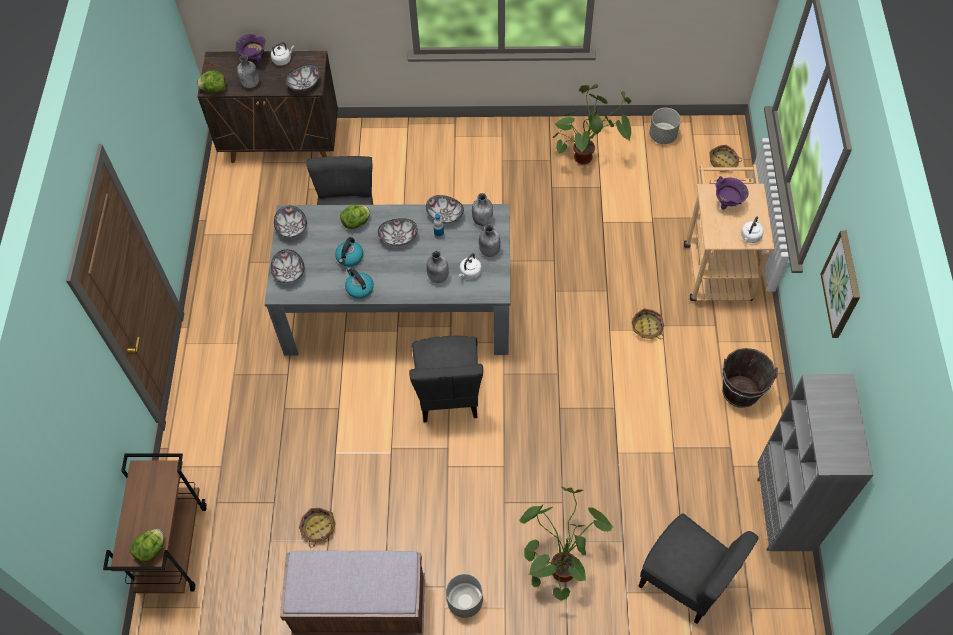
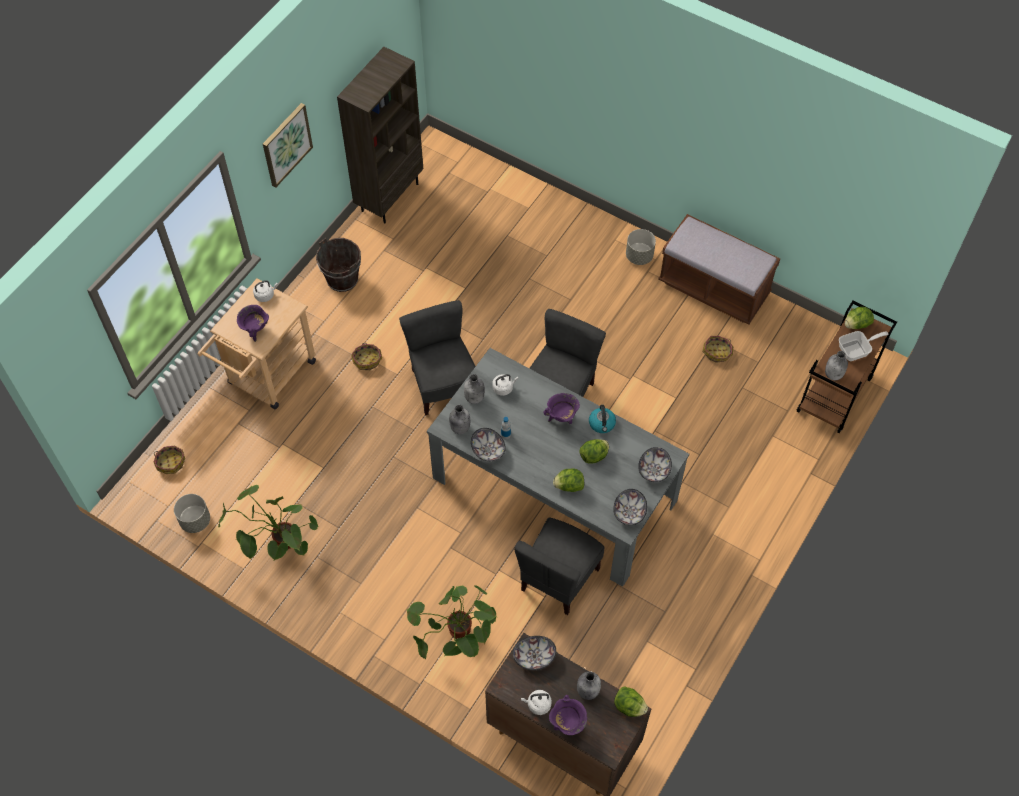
camera: 150 degrees left, 0 degrees up
(141, 516) = (857, 350): none -> frying pan
(349, 258) = (594, 456): kettle -> lettuce
(398, 238) = (541, 451): bowl -> none
(399, 275) = (561, 417): none -> purple cooking pot
(437, 277) = (532, 398): grey bottle -> grey bottle (834, 374)
(559, 560) = (559, 246): potted plant -> potted plant (457, 640)
(685, 581) = (485, 195): grey chair -> grey chair (443, 385)
(781, 514) = (389, 196): grey bookcase -> brown bookcase

